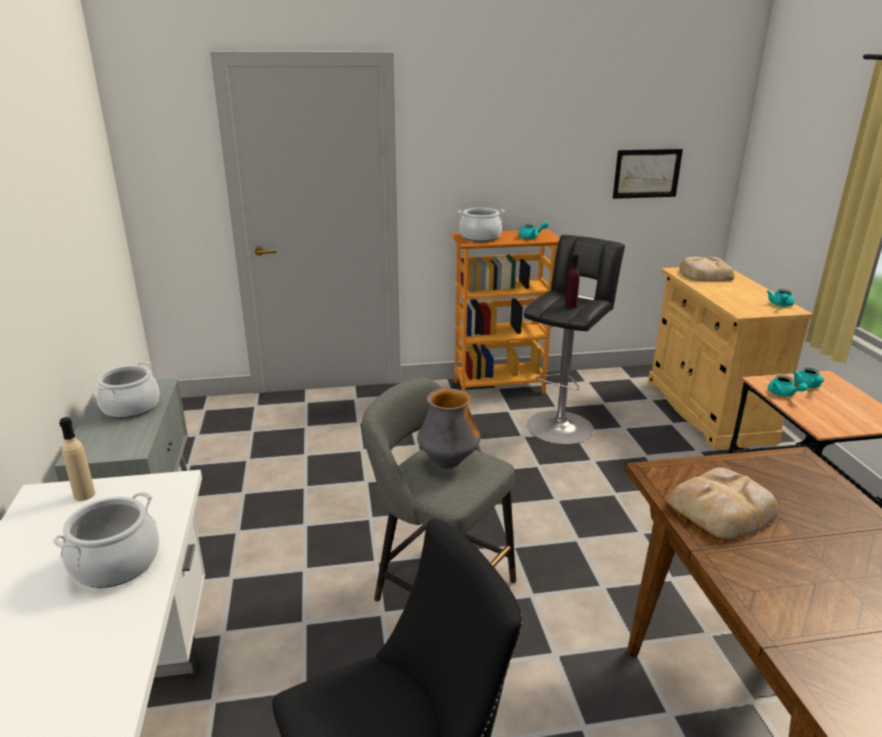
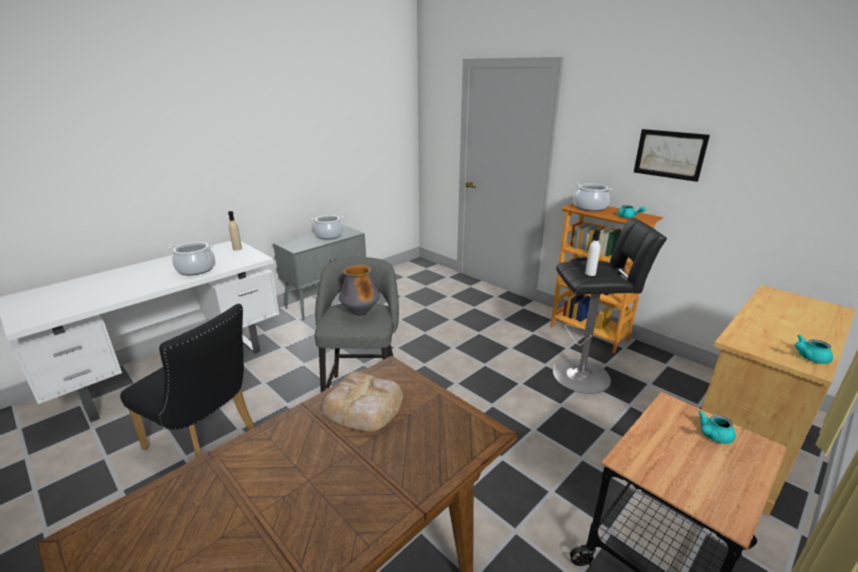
camera: 55 degrees right, 0 degrees up
(570, 306) = (590, 273): purple bottle -> white bottle
(646, 173) = (788, 185): picture -> picture (669, 154)
(704, 274) = (795, 305): bread -> none
(783, 394) = (664, 423): turquoise teapot -> none

